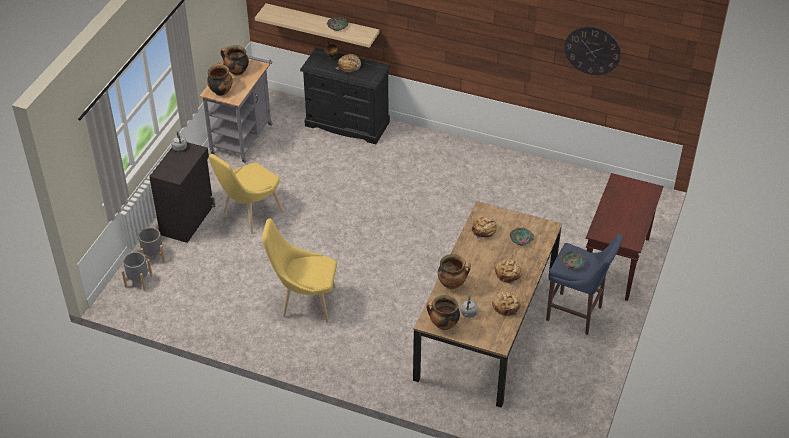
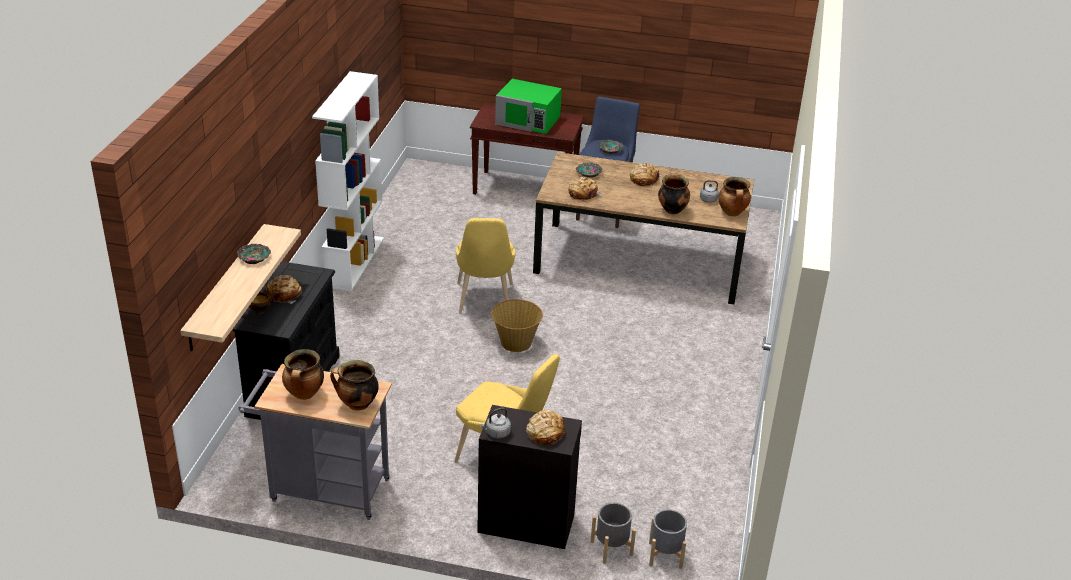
camera: 100 degrees left, 10 degrees down
(304, 302) = (650, 390): yellow chair -> yellow chair (484, 302)
(377, 233) = (515, 343): none -> basket
(496, 154) = (354, 261): none -> white bookcase
(506, 307) = (690, 180): bread -> bread (545, 432)
(592, 50) = (366, 53): wall clock -> none
(625, 211) = (528, 120): none -> green microwave

